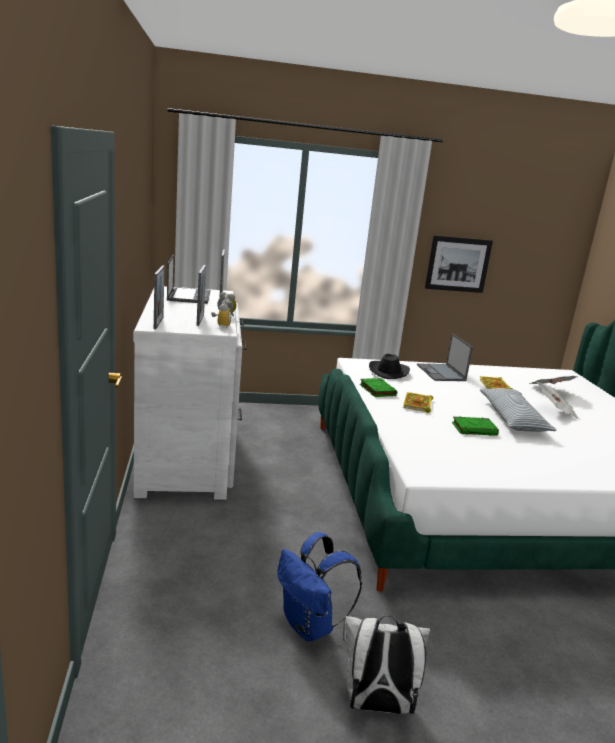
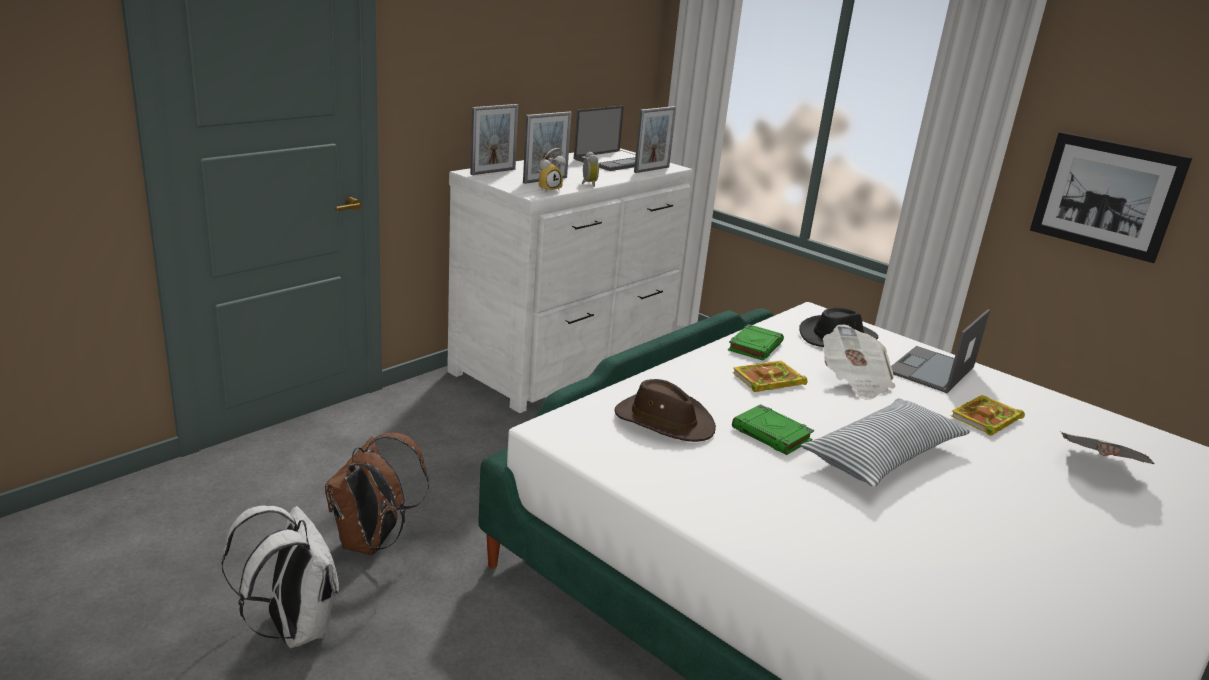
camera: 50 degrees right, 5 degrees up
(310, 626) = (372, 542): blue backpack -> brown backpack
(438, 445) = (664, 421): none -> brown hat
(555, 412) = (1006, 489): newspaper -> newspaper (854, 381)

